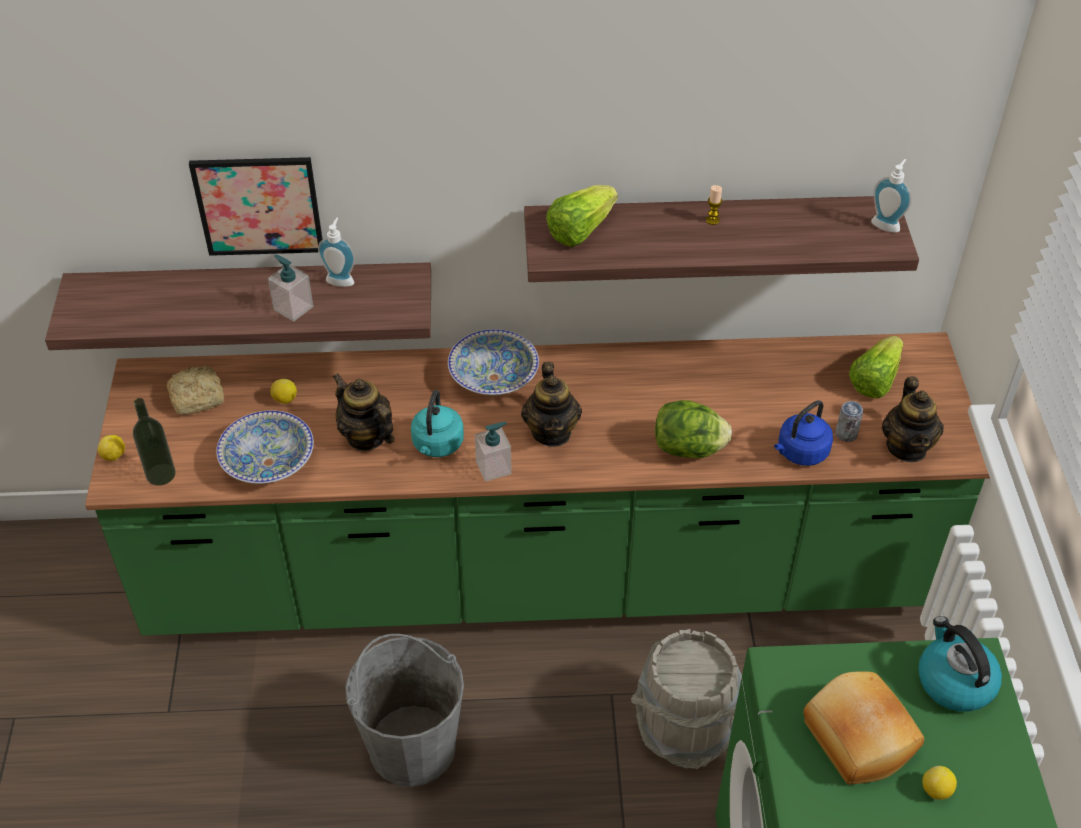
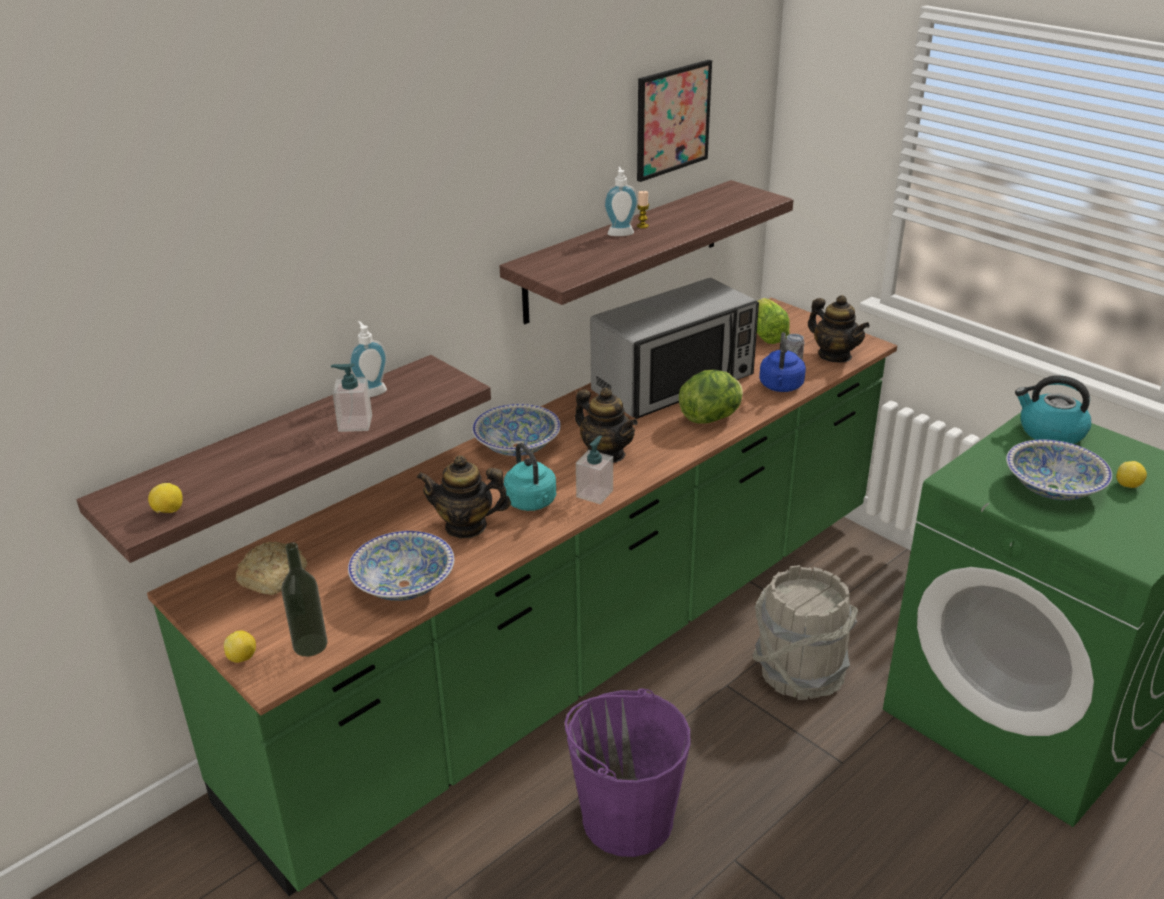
camera: 40 degrees left, 15 degrees down
(258, 205) = (279, 335): picture -> picture (672, 120)
(285, 399) = (360, 539): lemon -> lemon (168, 511)
(412, 746) = (626, 818): grey bucket -> purple bucket
(580, 230) = (562, 261): lettuce -> none
(707, 388) = (674, 383): none -> microwave
(856, 739) = (1052, 488): bread -> bowl
(886, 224) = (748, 192): soap dispenser -> soap dispenser (620, 232)

